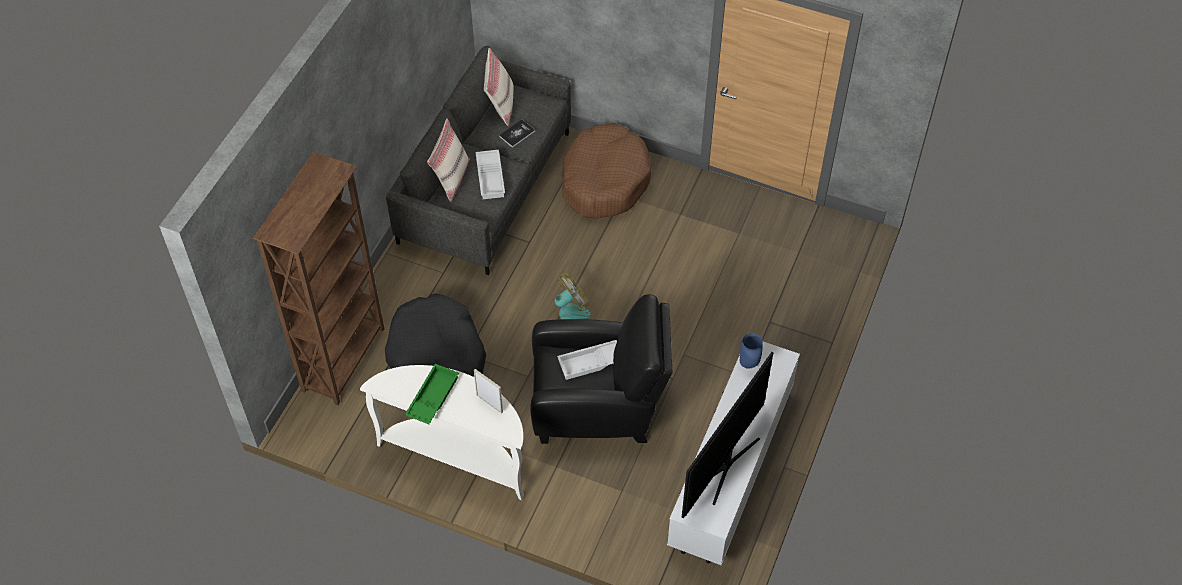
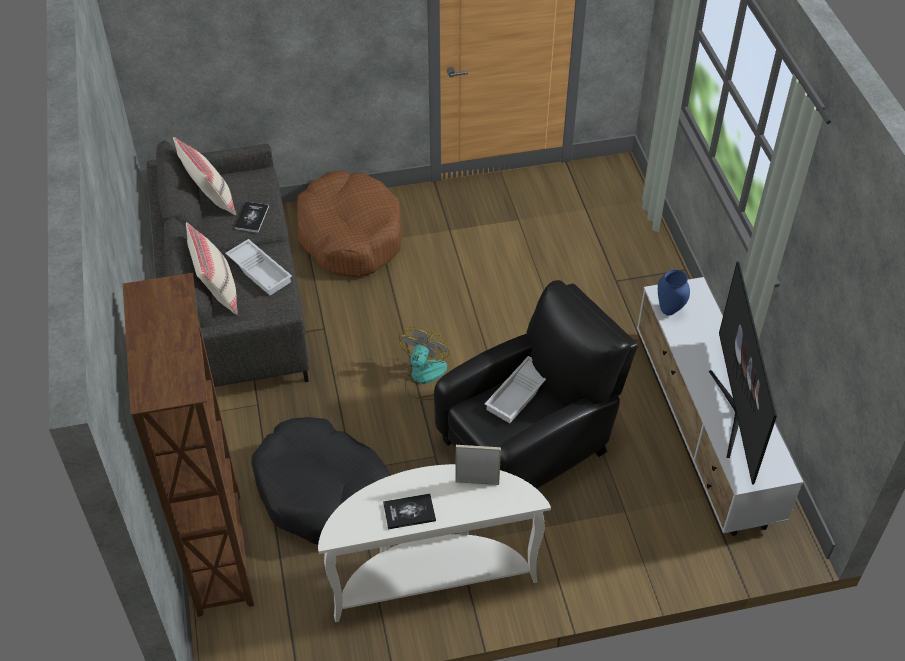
camera: 35 degrees left, 5 degrees down
(432, 397) = (409, 512): green tray -> book

